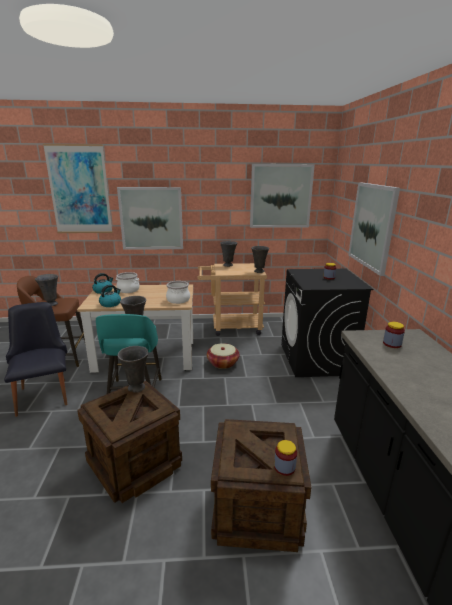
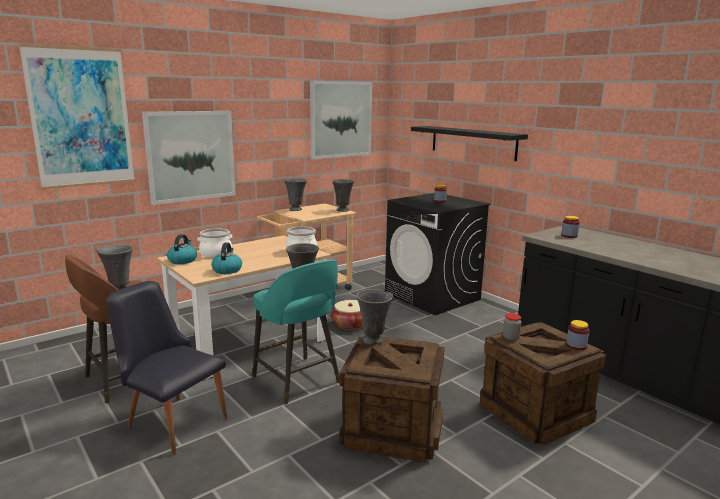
camera: 35 degrees left, 5 degrees down
(238, 430) = (510, 338): none -> jar
(372, 226) = (472, 142): picture -> black shelf

